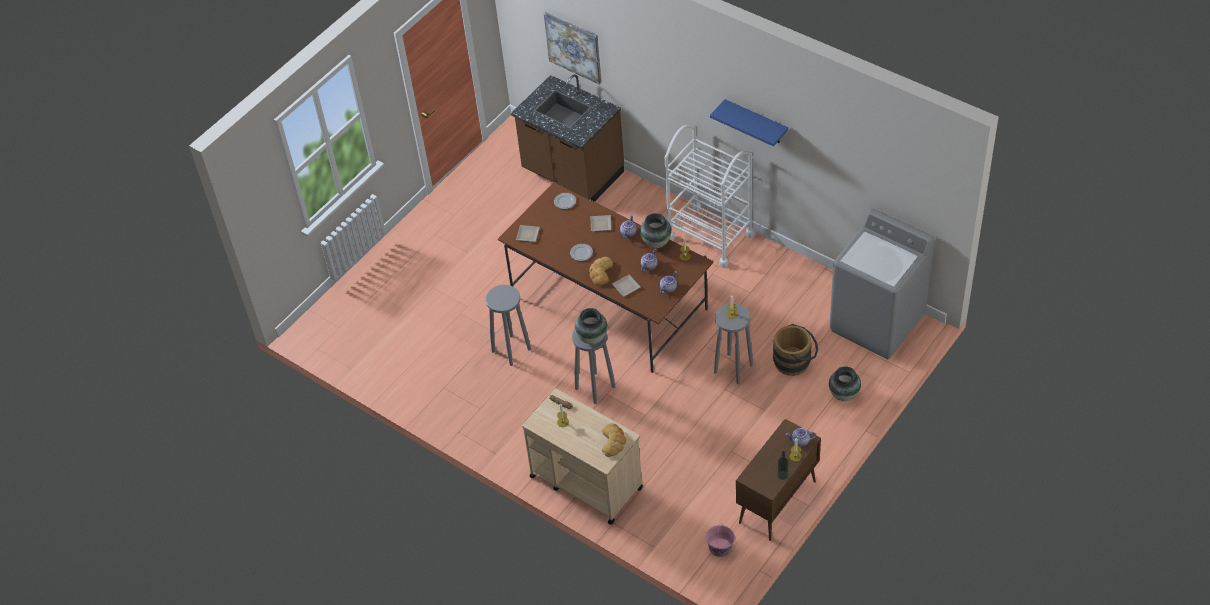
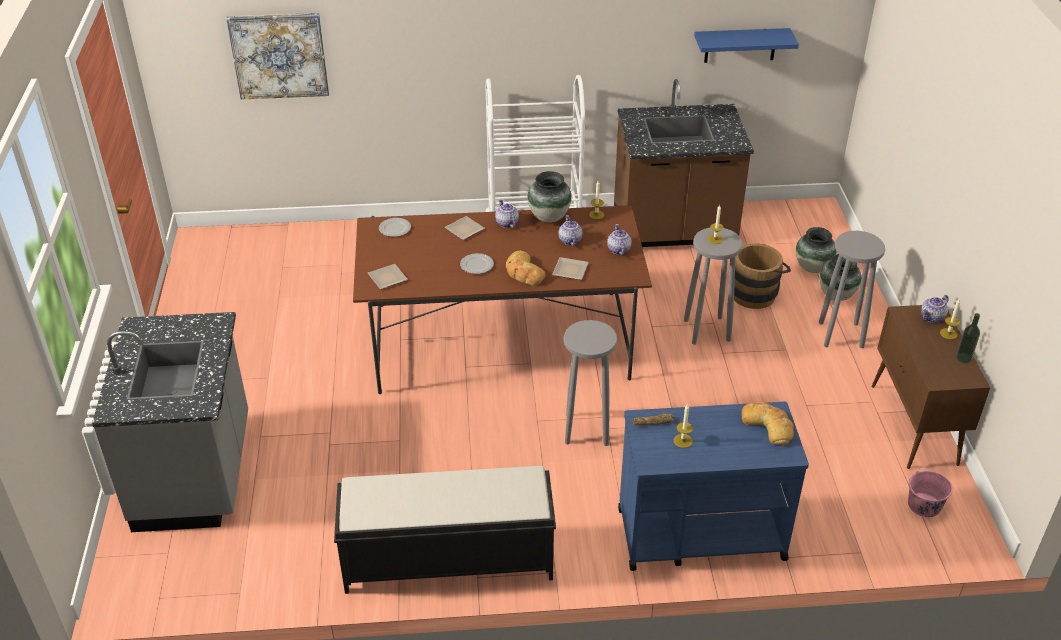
camera: 45 degrees left, 10 degrees down
(386, 291) = (196, 474): none -> grey counter
(454, 413) = (446, 559): none -> black bench
(511, 350) = (440, 447): grey stool -> grey stool (840, 334)
(572, 173) = (315, 247): brown counter -> brown counter (674, 230)
(585, 482) = (699, 533): beige cart -> blue cart
(592, 337) = (597, 337): vase -> vase (812, 268)
(756, 122) = (579, 32): blue shelf -> blue shelf (740, 45)
(877, 323) = (782, 224): grey washing machine -> none

